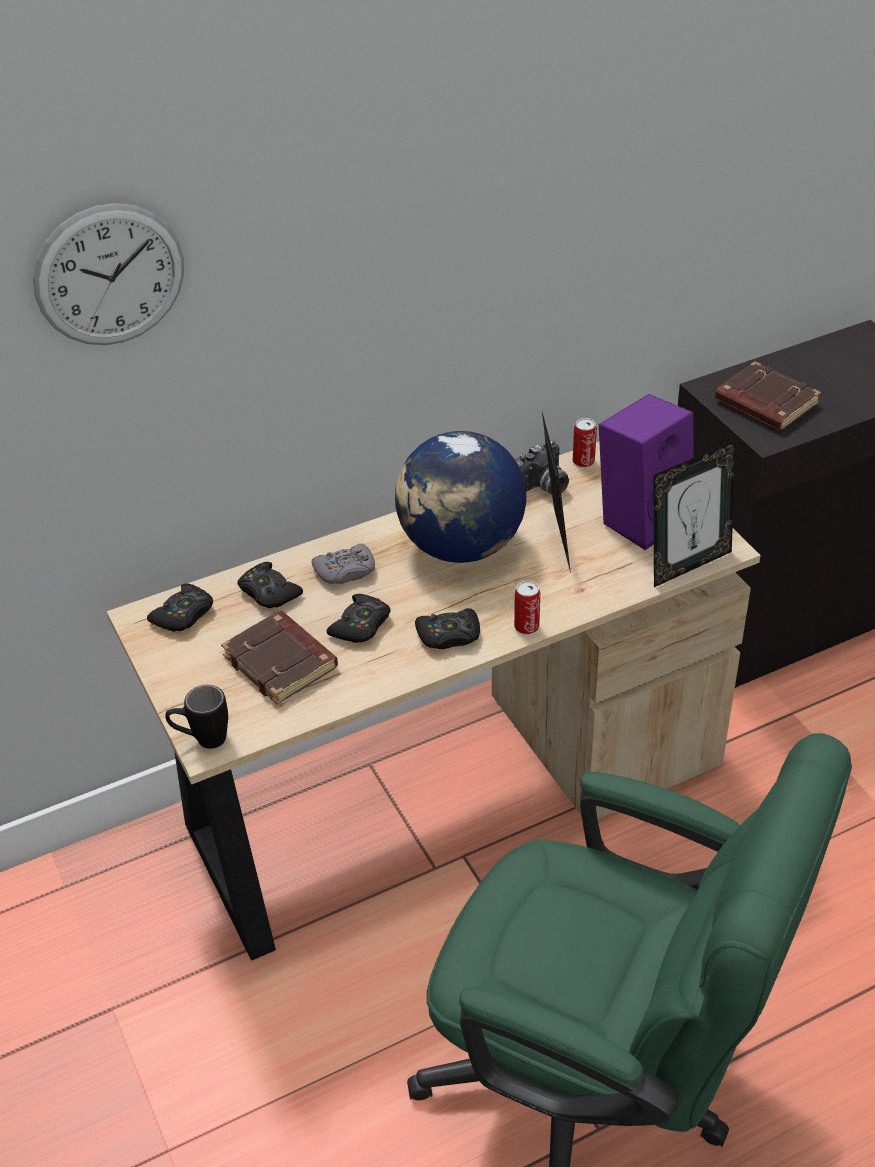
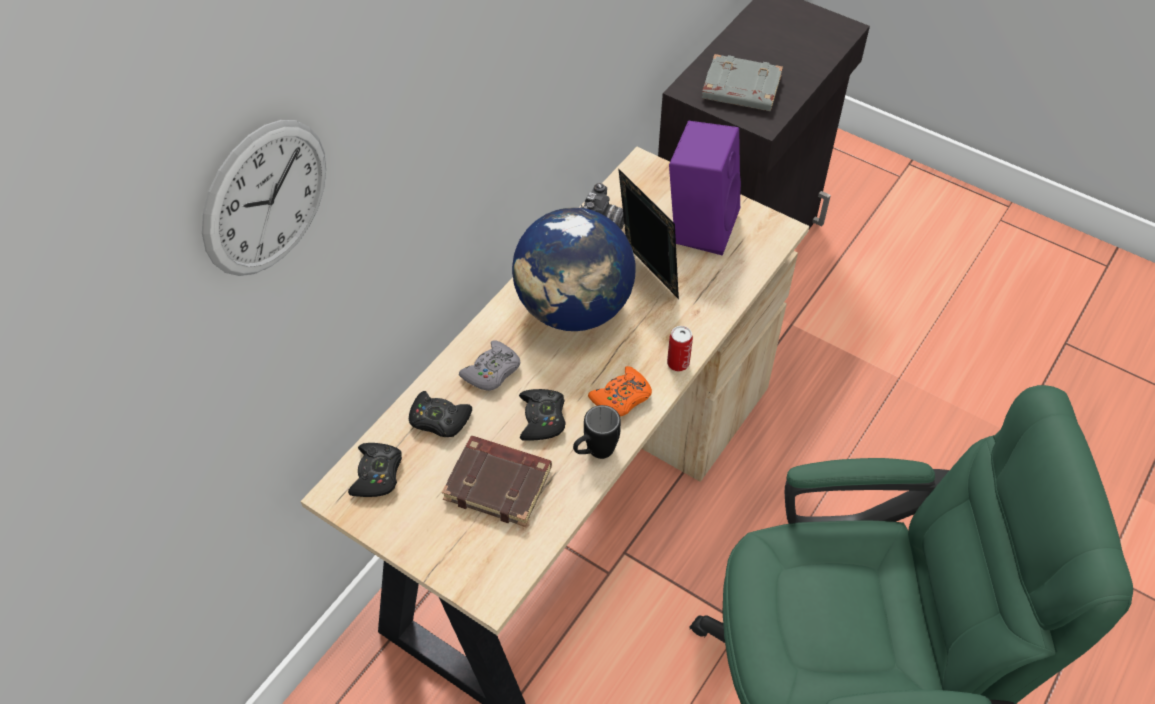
camera: 30 degrees left, 10 degrees up
(202, 740) = (482, 590): black mug -> black mug (594, 453)
(449, 635) = (622, 397): black game controller -> orange game controller
(583, 461) = (618, 190): can -> none
(688, 564) = (762, 256): picture frame -> none
(764, 403) = (740, 89): brown book -> grey book

